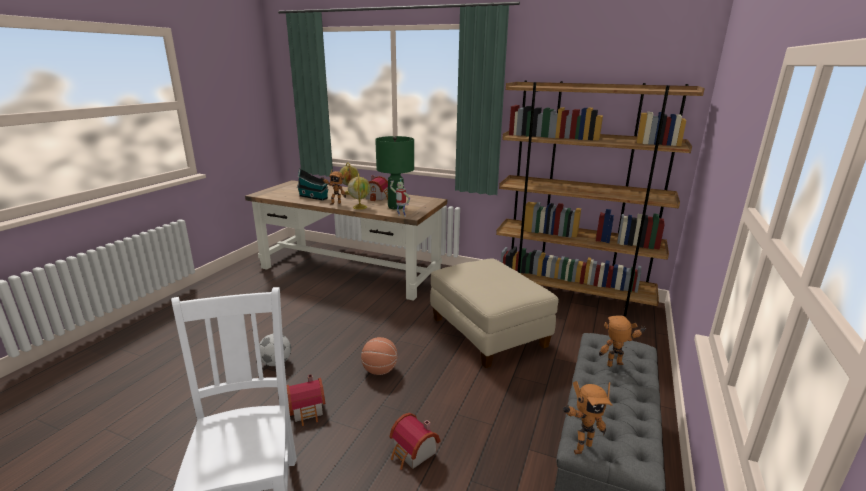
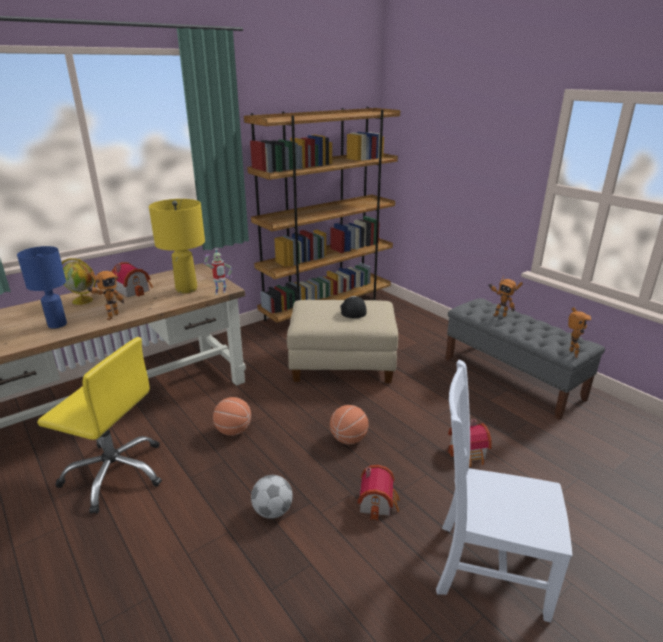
camera: 60 degrees left, 5 degrees up
(285, 296) = (115, 473): none -> yellow office chair
(314, 197) = (57, 325): toy house -> blue table lamp
(352, 317) = (233, 430): none -> basketball
(359, 207) = (152, 306): globe -> none
(395, 207) = (186, 289): green table lamp -> yellow table lamp
(497, 281) = (352, 310): none -> cap
(616, 366) = (499, 315): toy robot -> toy robot turned 90 degrees counterclockwise

